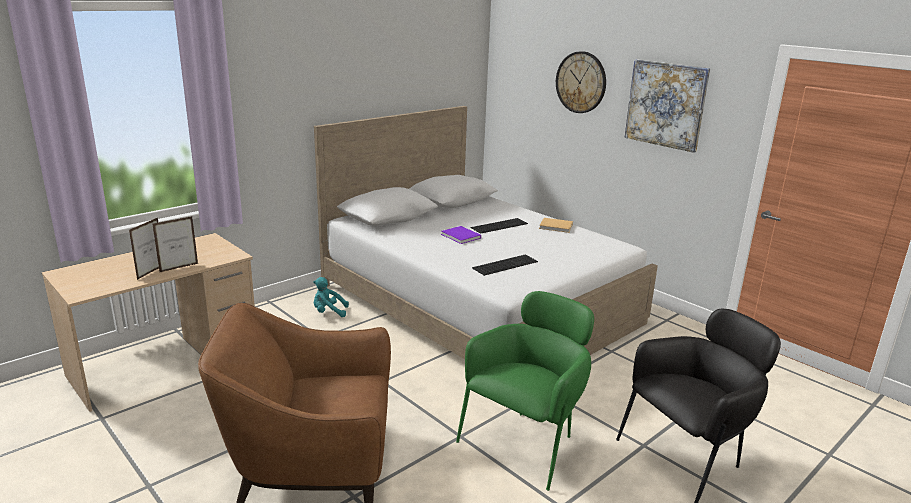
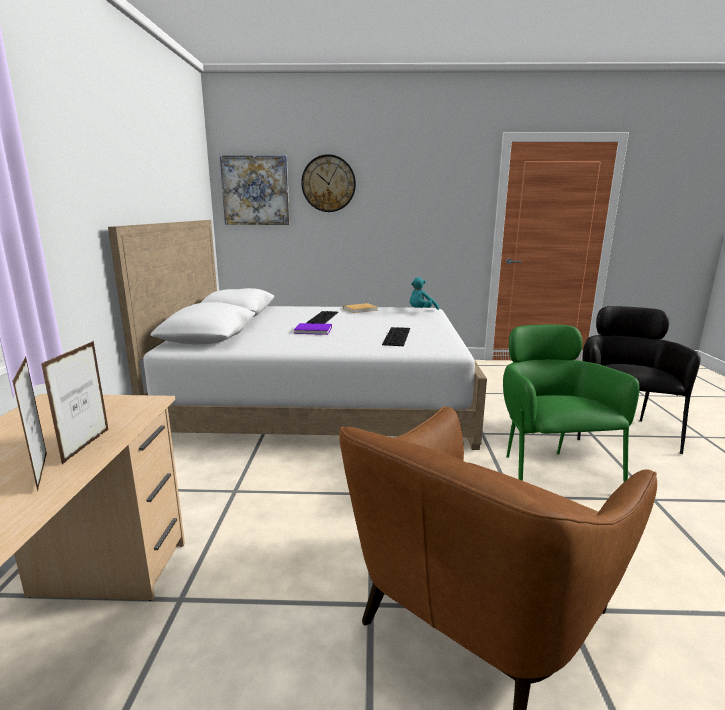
camera: 45 degrees left, 5 degrees down
(328, 312) = (198, 465): turquoise plush toy -> turquoise plush toy (421, 311)
(666, 104) = (416, 191): picture -> picture (255, 190)

